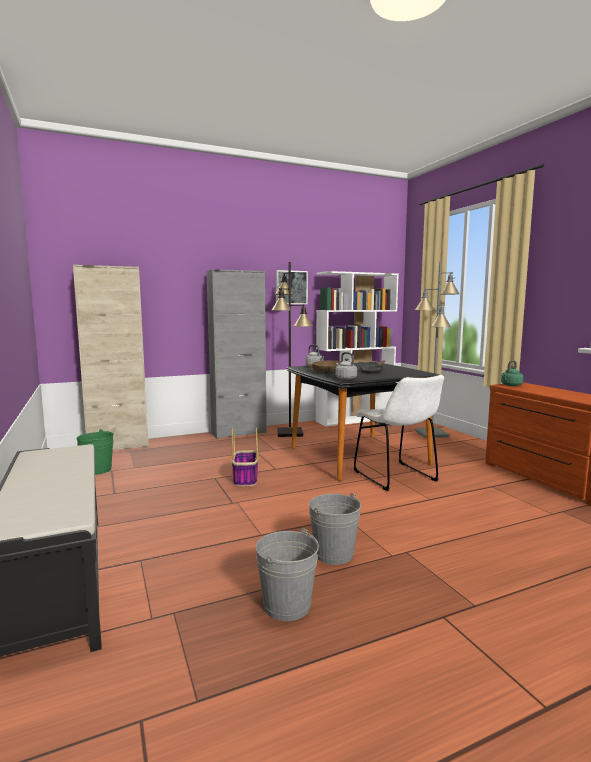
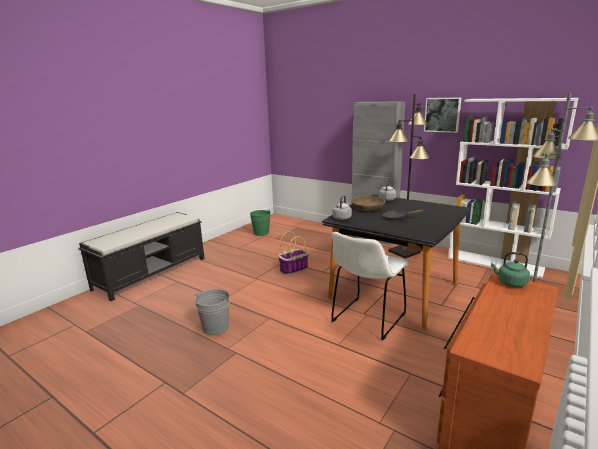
camera: 60 degrees right, 10 degrees up
(118, 446) = (298, 222): beige cabinet -> none
(287, 605) = (155, 329): grey bucket -> none

